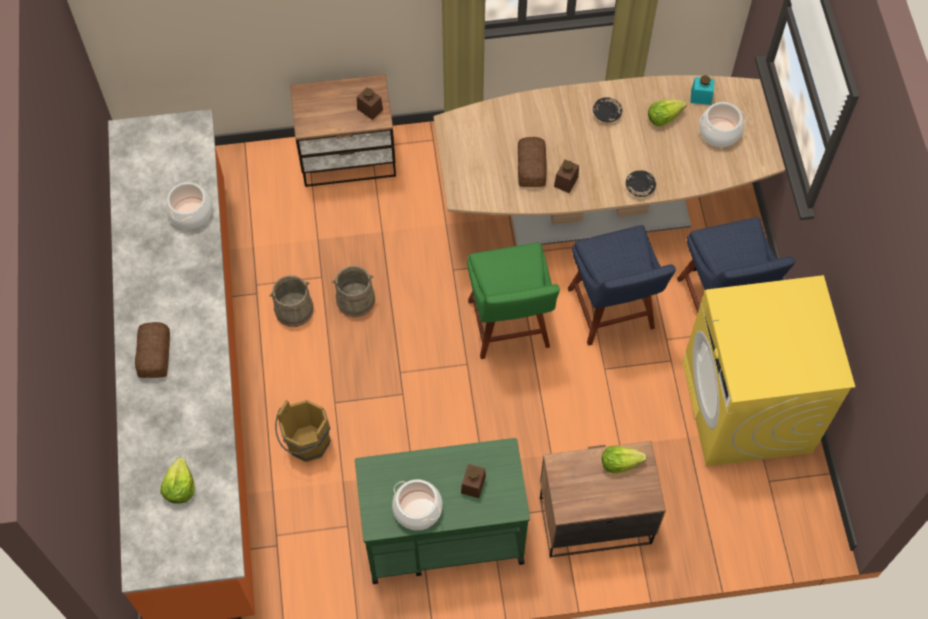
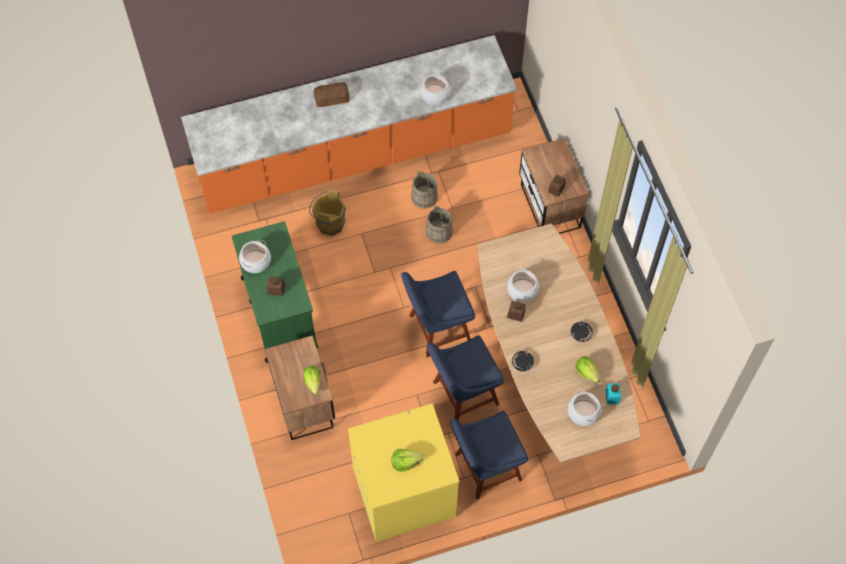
camera: 80 degrees right, 0 degrees up
(179, 487) = (247, 130): lettuce -> lettuce (405, 462)
(509, 328) = (436, 329): green chair -> blue chair
(530, 167) = (522, 290): bread -> cooking pot

